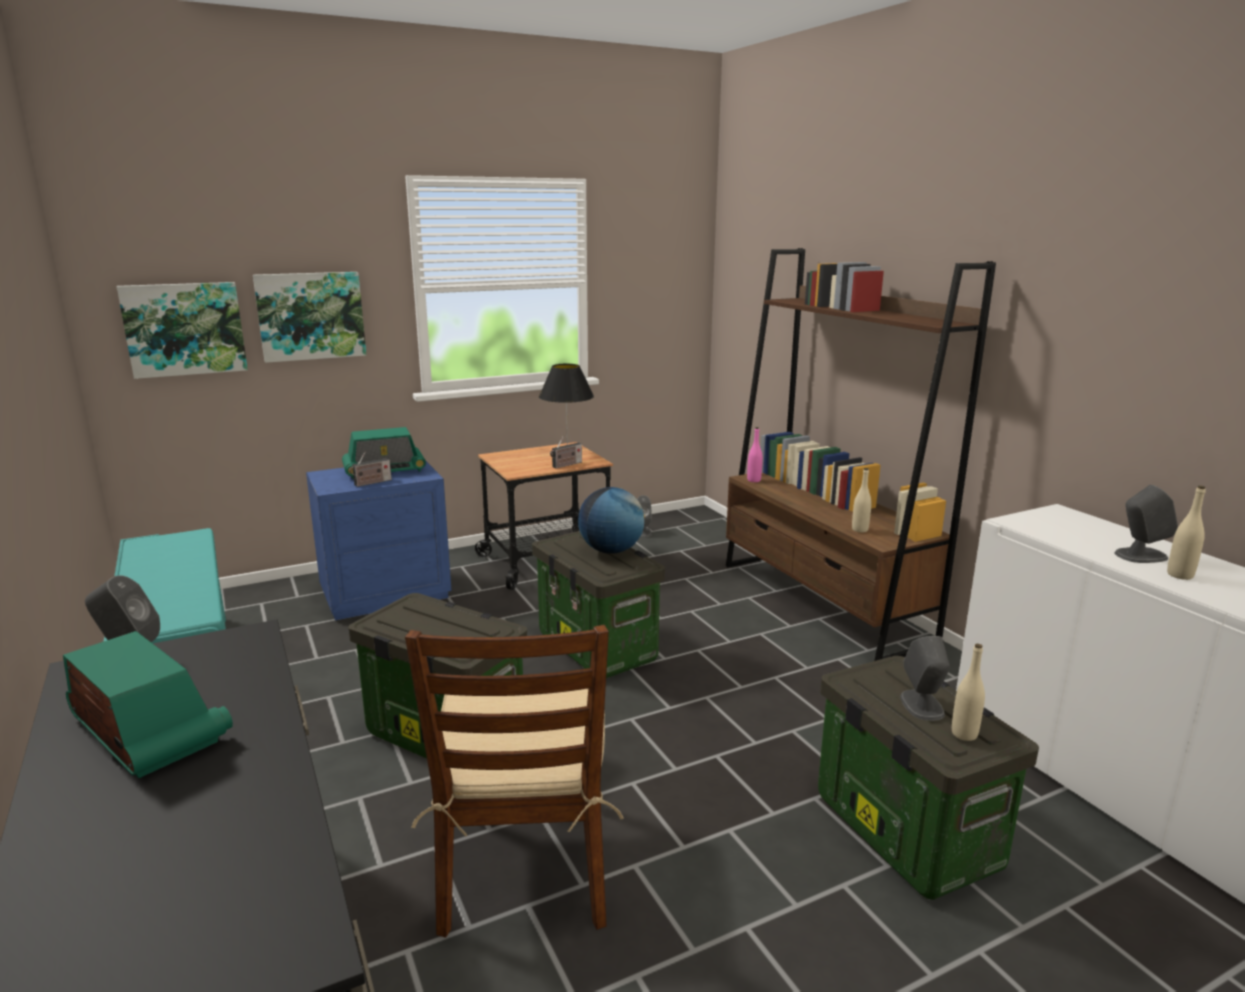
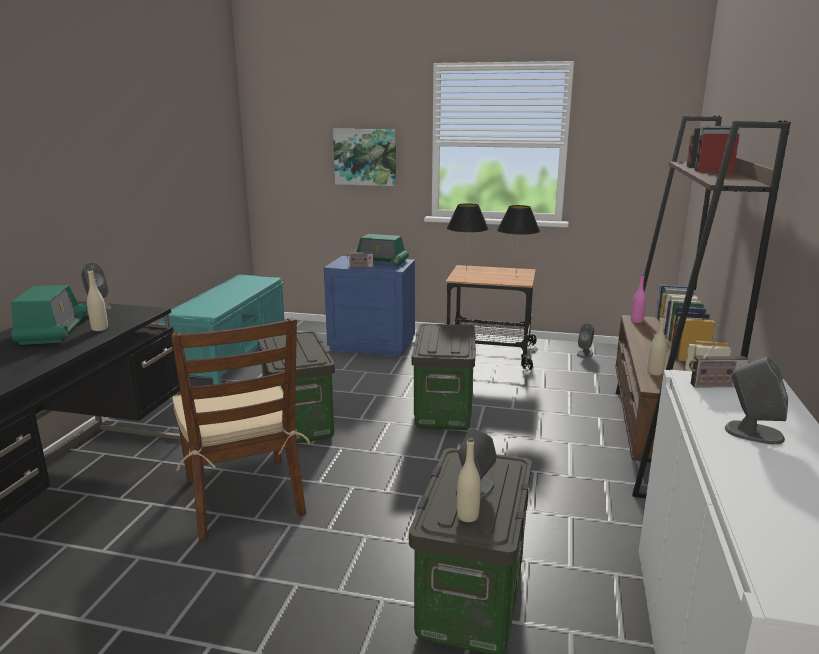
camera: 40 degrees right, 0 degrees up
(184, 329) = (296, 160): picture -> none
(506, 460) = (466, 271): none -> black table lamp
(526, 865) = (244, 497): brown chair -> brown chair turned 60 degrees counterclockwise
(566, 465) = (498, 281): radio -> radio (714, 385)
(611, 551) = (455, 339): globe -> none
(1180, 575) = (752, 457): beige bottle -> beige bottle (100, 329)

